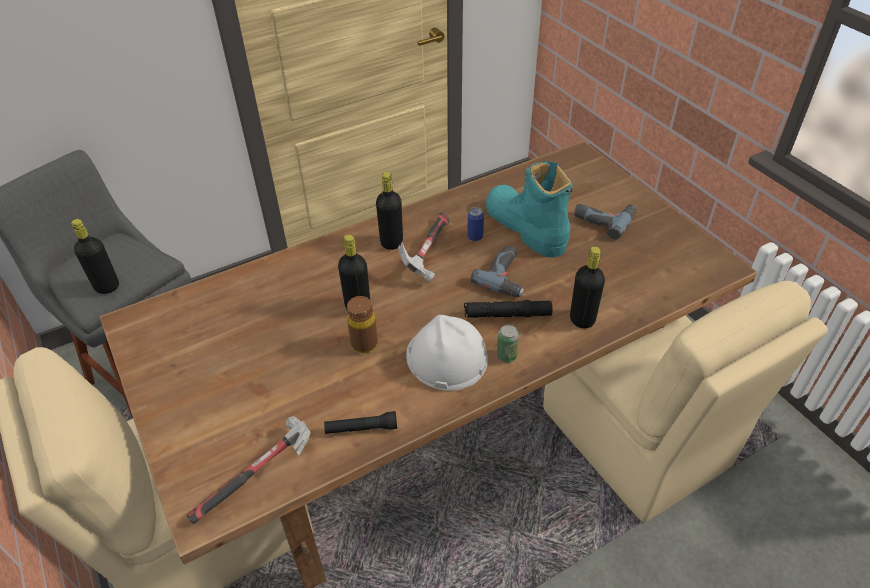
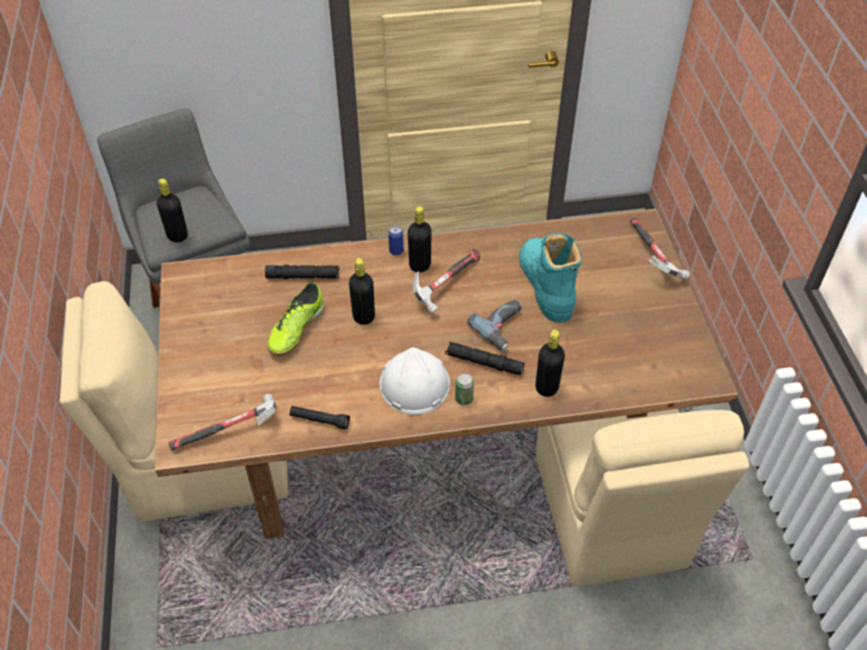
camera: 20 degrees right, 5 degrees up
(272, 286) = (303, 276): none -> black flashlight
(288, 340) = (296, 329): none -> shoe
(364, 344) = (354, 352): brown bottle -> none
(475, 237) = (495, 281): can -> can (396, 251)
(604, 219) = (625, 298): power drill -> none
(606, 179) = (652, 257): none -> hammer

